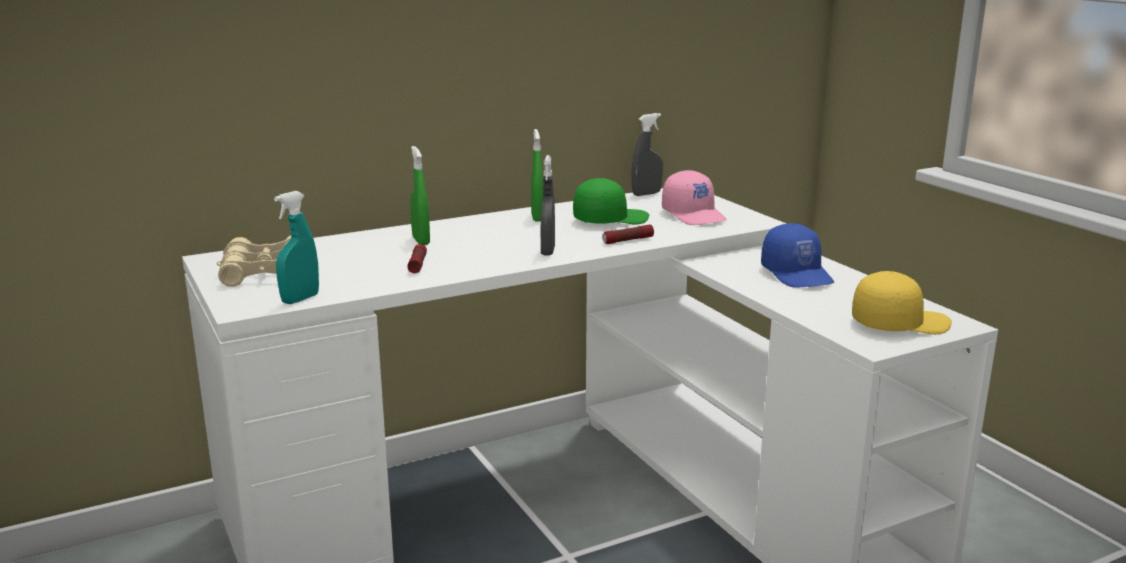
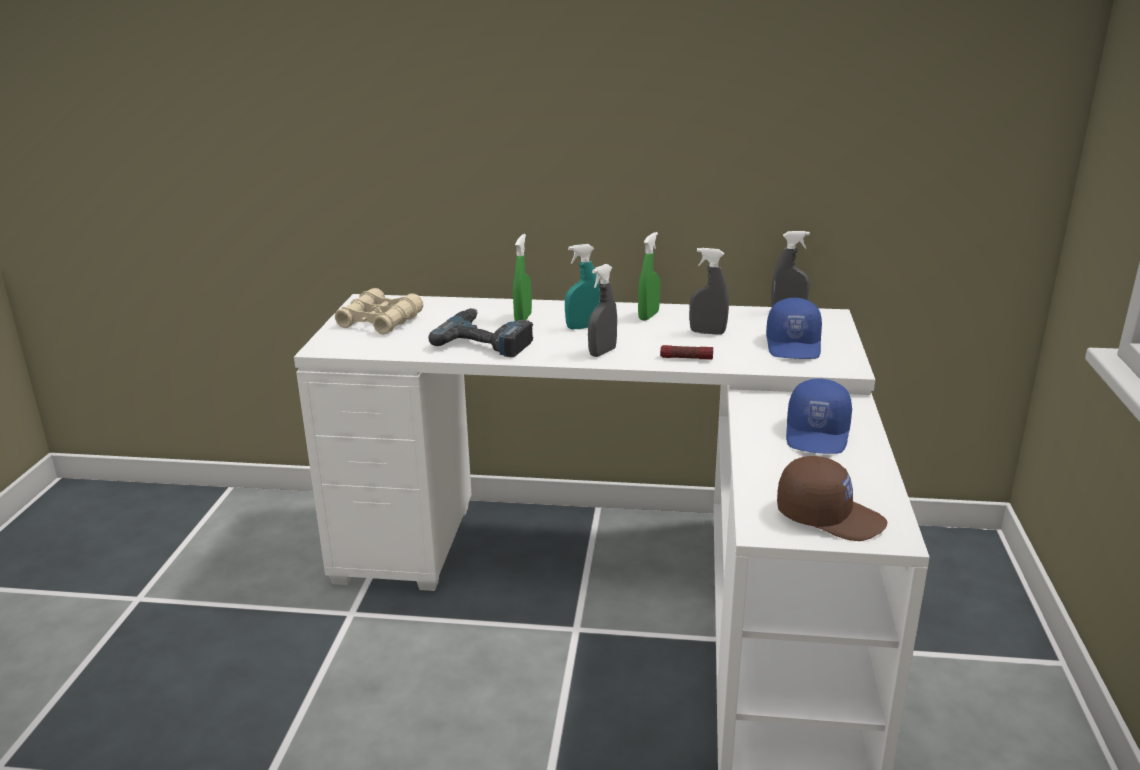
camera: 35 degrees right, 5 degrees up
(300, 299) = (367, 350): turquoise spray bottle -> turquoise spray bottle (583, 327)
(417, 265) = (486, 340): flashlight -> power drill
(610, 219) = (707, 332): green cap -> grey spray bottle
(695, 215) = (794, 346): pink cap -> blue cap
(899, 323) = (829, 516): yellow cap -> brown cap

